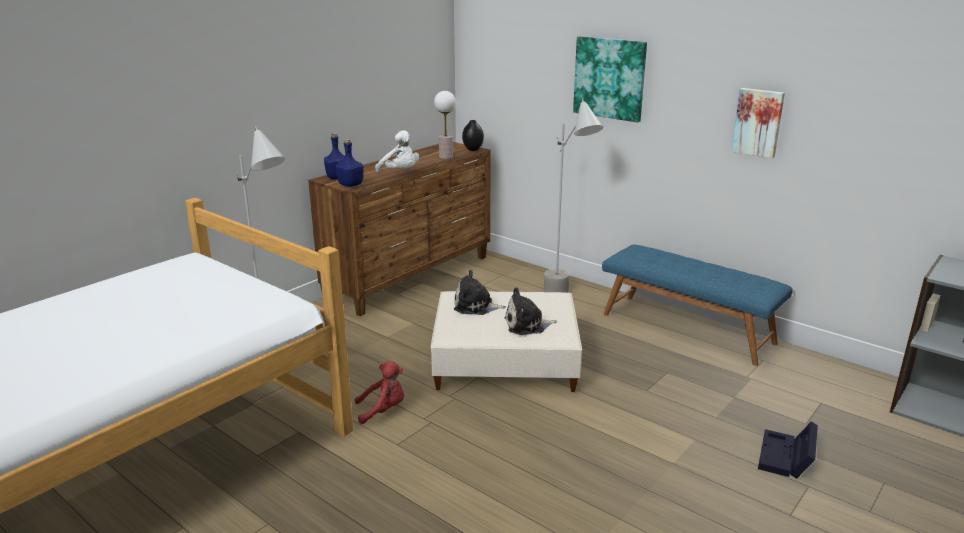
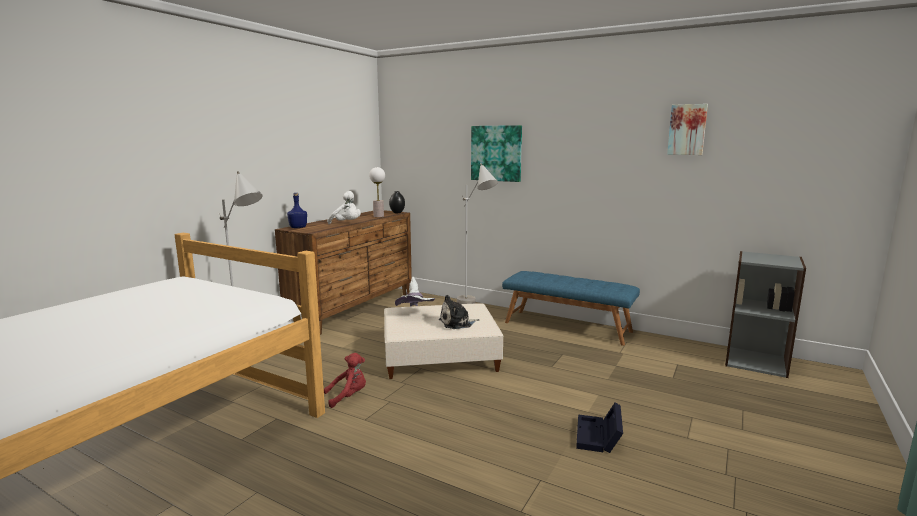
camera: 10 degrees left, 10 degrees down
(350, 185) = (309, 230): blue bottle -> none
(476, 306) = (414, 315): plush toy -> white hat
(758, 122) = (604, 173): picture -> picture (687, 129)
(786, 458) = (668, 401): black storage box -> black storage box (598, 437)

